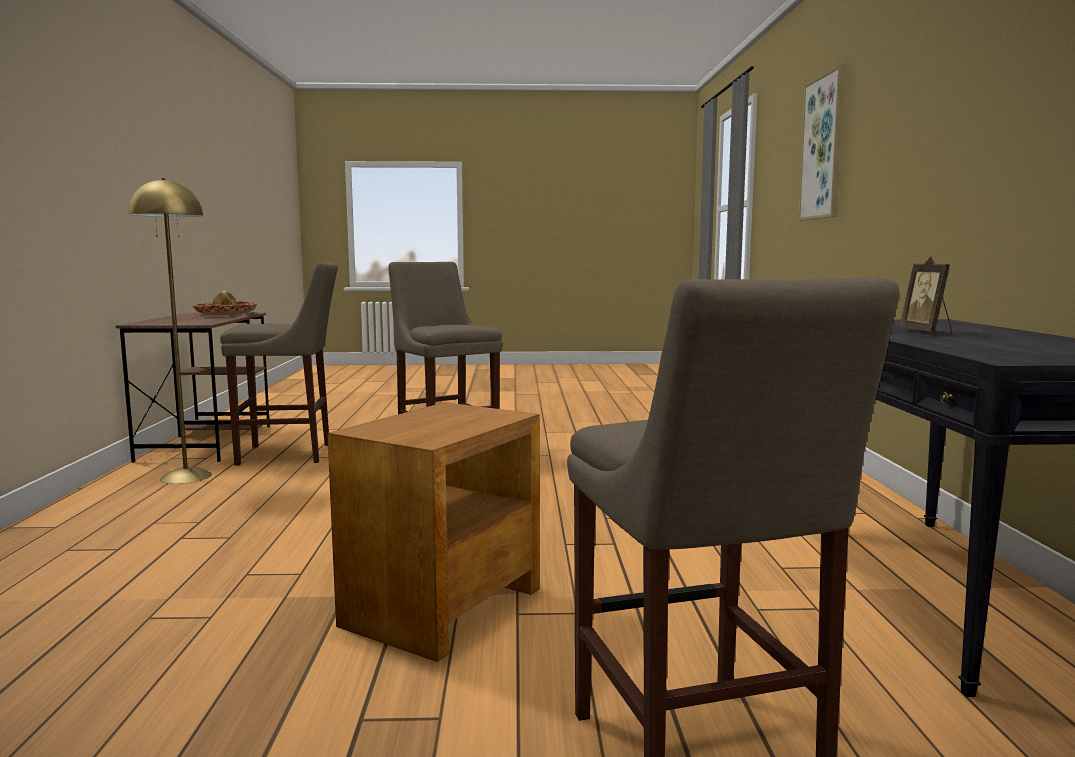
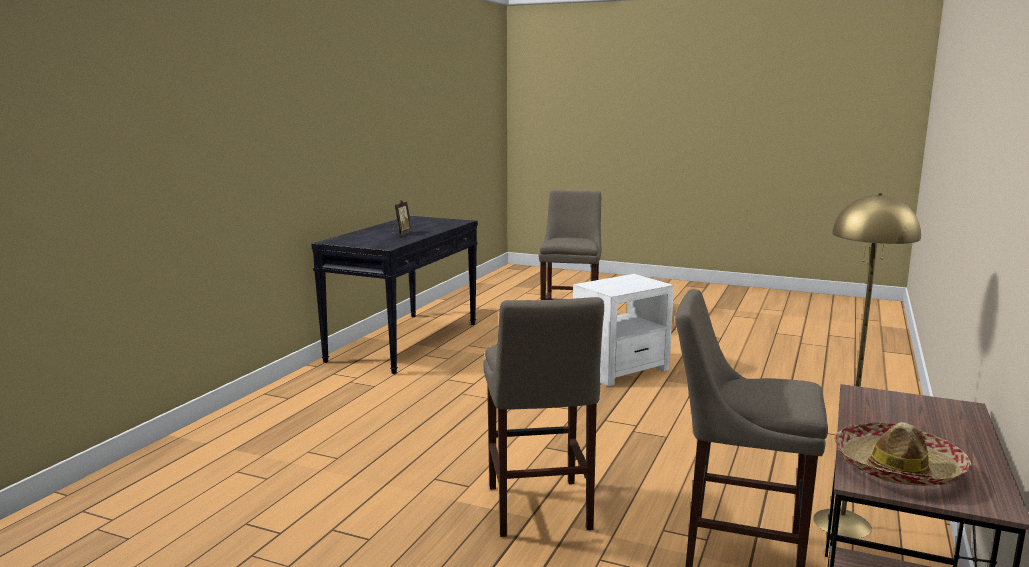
camera: 155 degrees left, 5 degrees up
(441, 607) = (621, 369): brown side table -> white side table
(823, 148) = (89, 121): picture -> none

